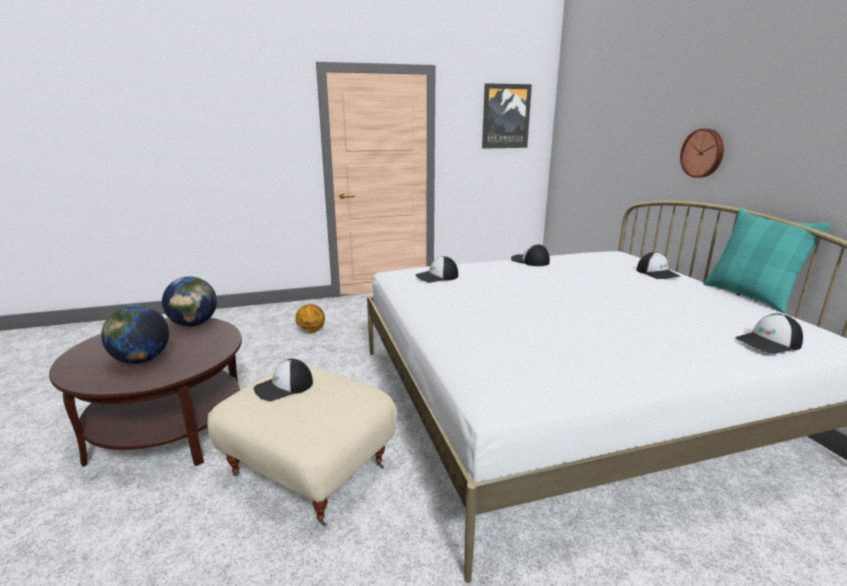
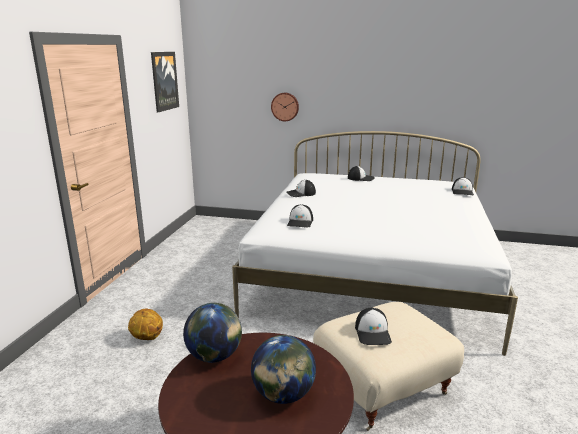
camera: 60 degrees left, 0 degrees up
(703, 153) = (350, 102): wall clock -> wall clock (285, 106)
(749, 296) = (406, 176): turquoise pillow -> none

